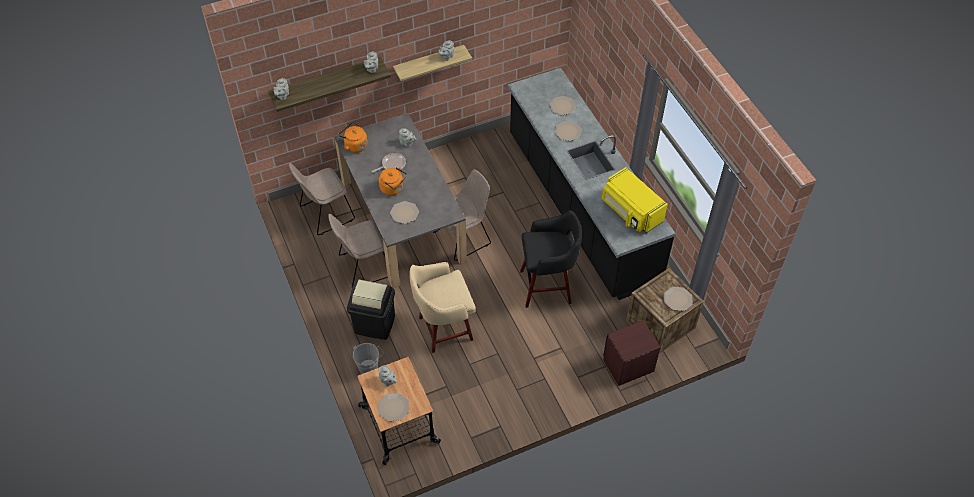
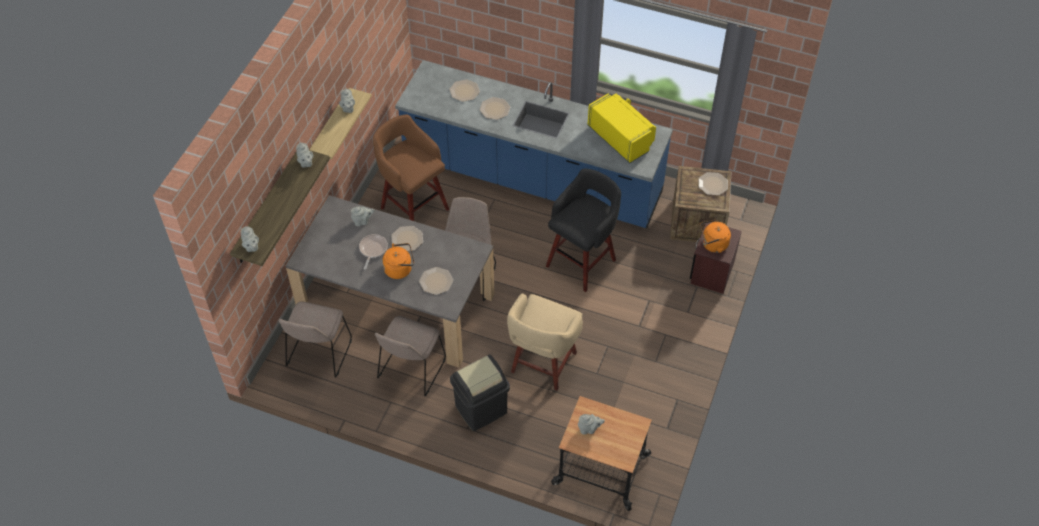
camera: 45 degrees left, 0 degrees up
(354, 145) = (316, 259): orange kettle -> orange kettle (713, 244)
(369, 366) = (520, 446): grey bucket -> none
(393, 407) = (618, 445): plate -> plate (406, 239)
(483, 169) = (413, 207): none -> brown stool
(580, 207) = (532, 178): black counter -> blue counter
(630, 212) = (621, 137): yellow microwave -> yellow microwave turned 135 degrees counterclockwise

